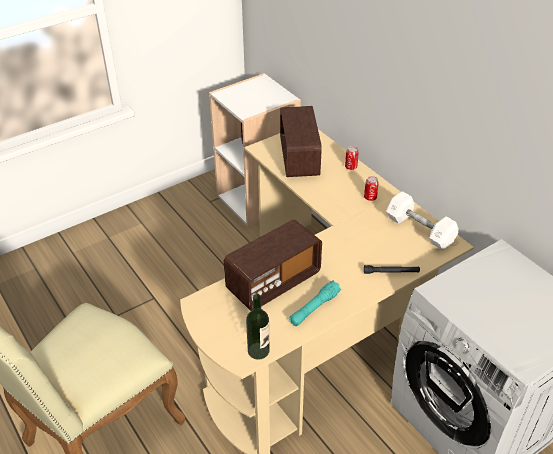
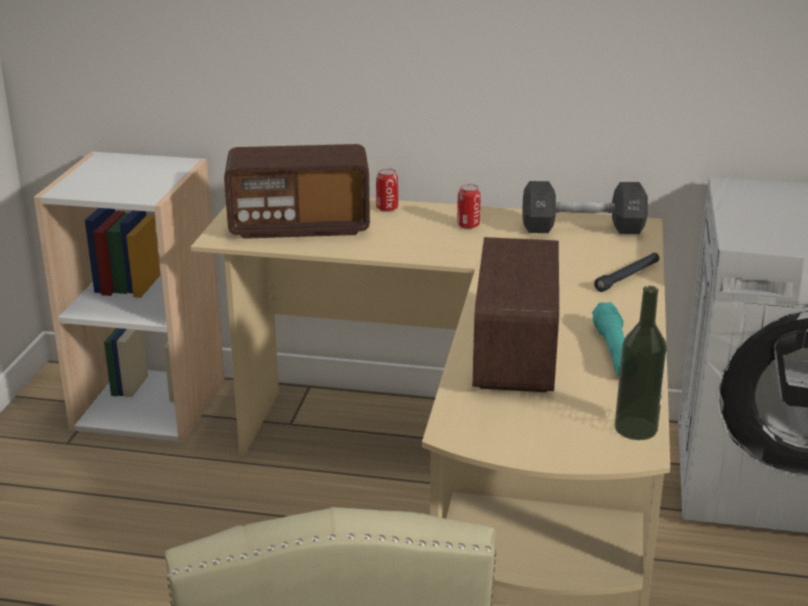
camera: 45 degrees left, 15 degrees down
(299, 158) = (299, 226): radio -> radio turned 45 degrees counterclockwise
(420, 230) = (582, 228): white dumbbell -> black dumbbell

